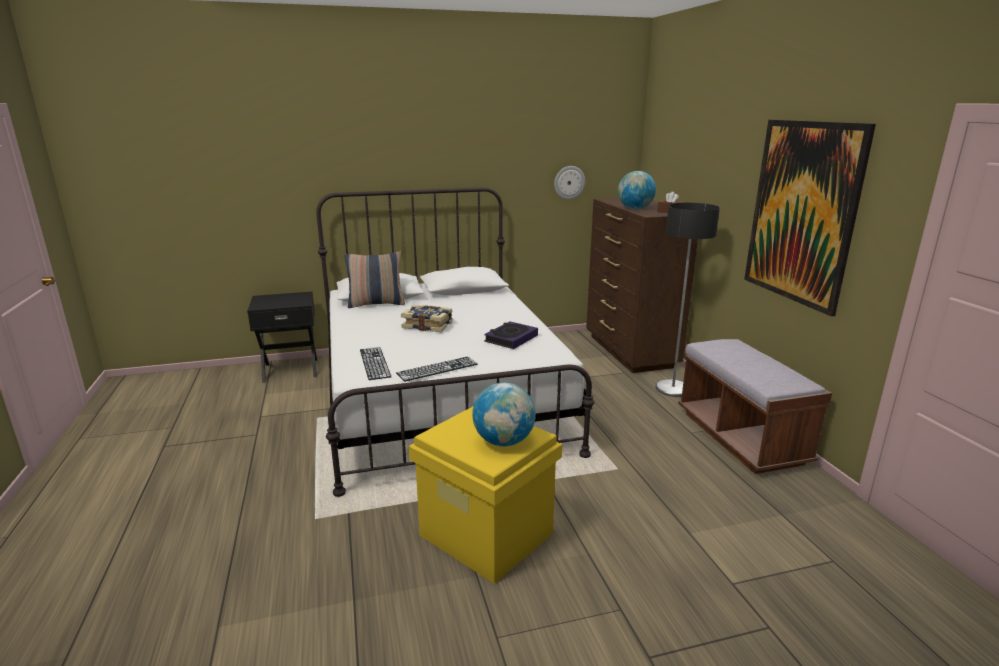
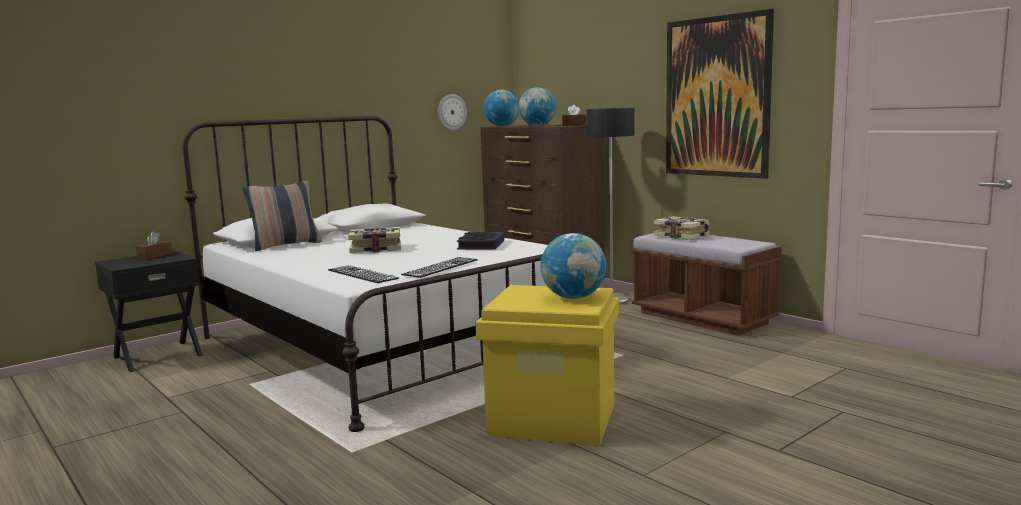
camera: 25 degrees left, 10 degrees down
(291, 296) = (154, 256): none -> brown tissue box
(611, 201) = (502, 126): none -> globe
(732, 354) = (682, 236): none -> book

